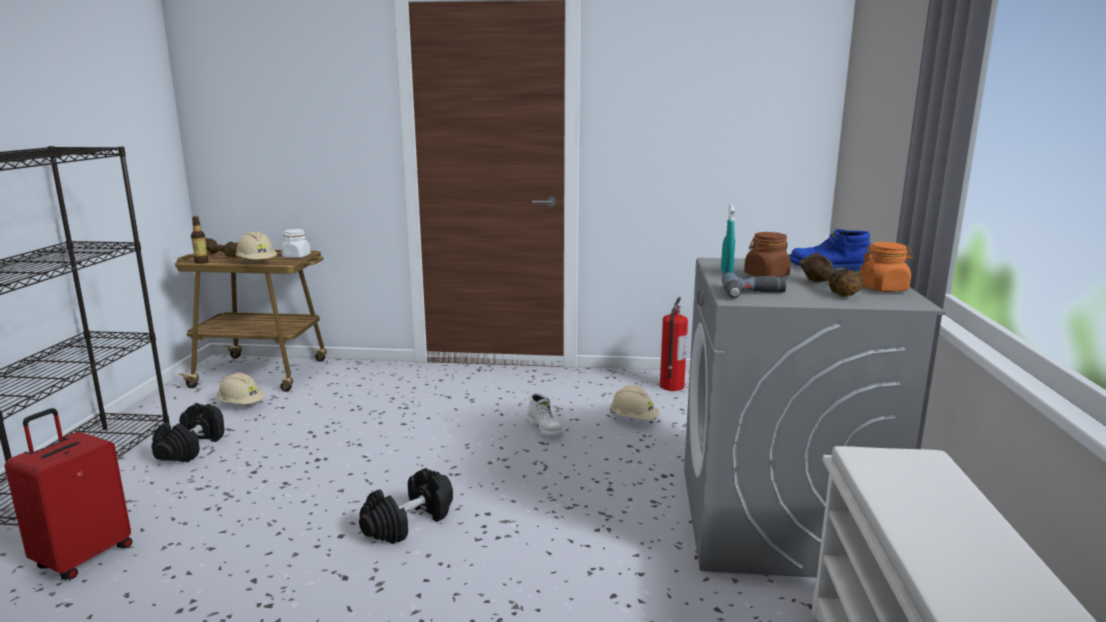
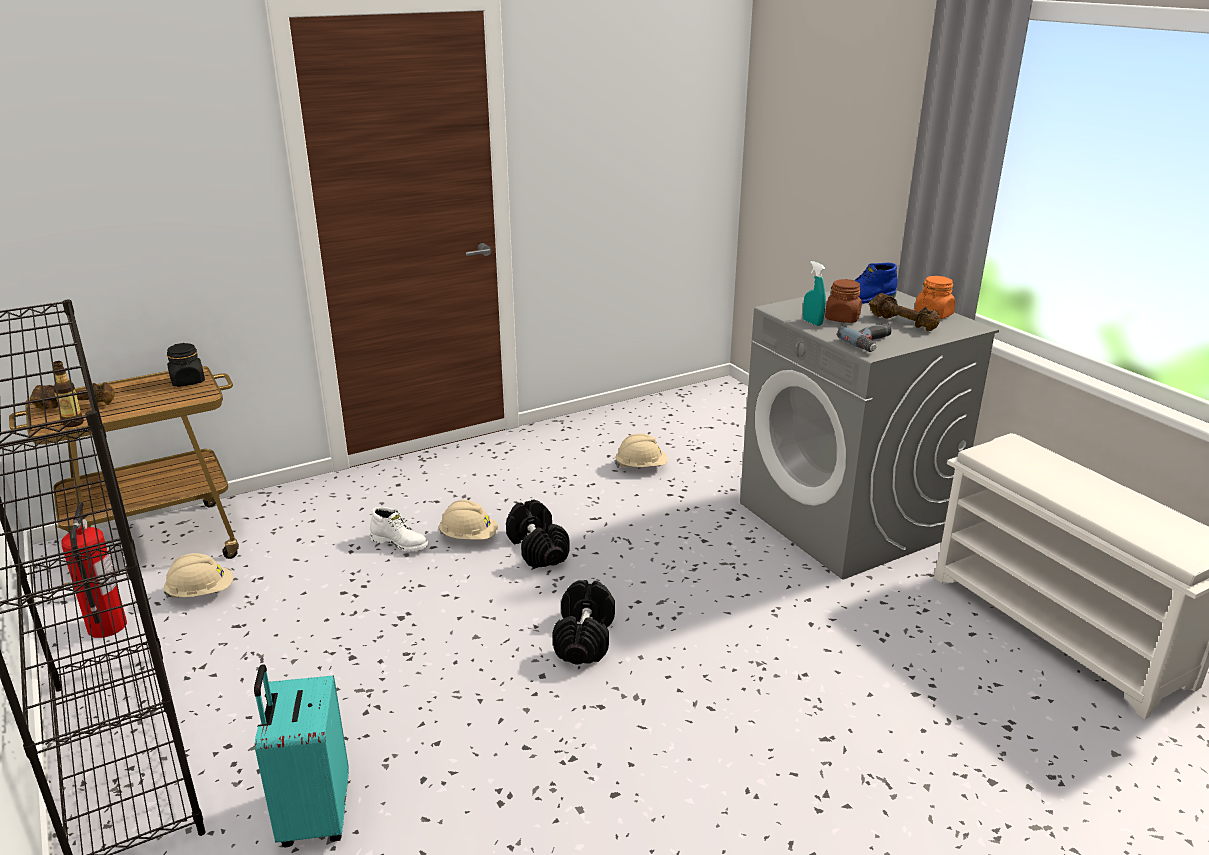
camera: 35 degrees left, 10 degrees up
(83, 557) = (313, 816): red suitcase -> turquoise suitcase
(191, 448) = (227, 663): black dumbbell -> black dumbbell (537, 549)
(257, 263) = (157, 404): beige hard hat -> beige hard hat (469, 537)
(296, 256) = (188, 381): white jar -> black jar
(545, 428) = (577, 502): white boot -> white boot (400, 543)
(671, 386) = (631, 422): fire extinguisher -> fire extinguisher (107, 626)

